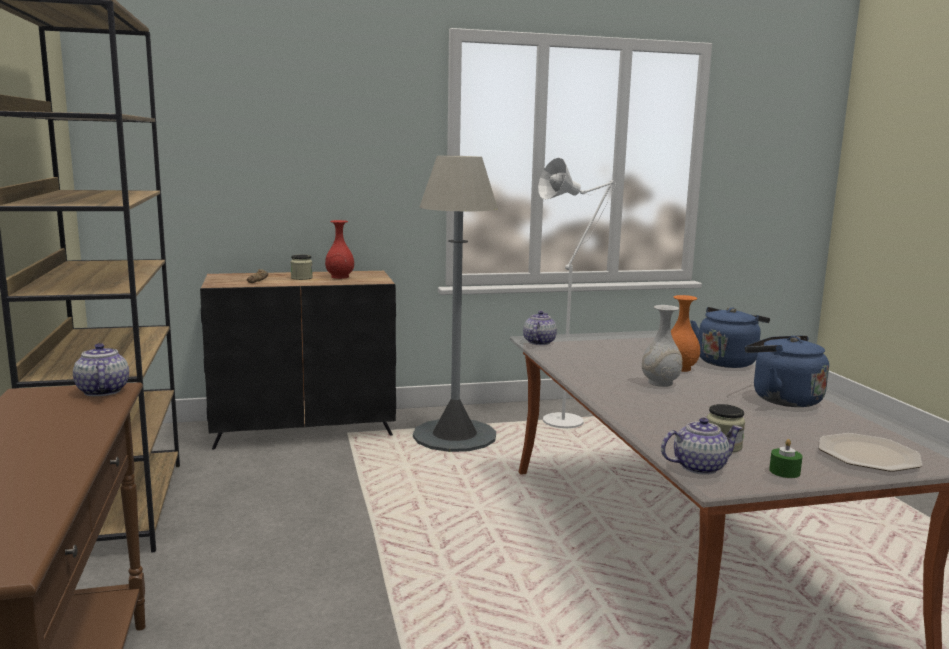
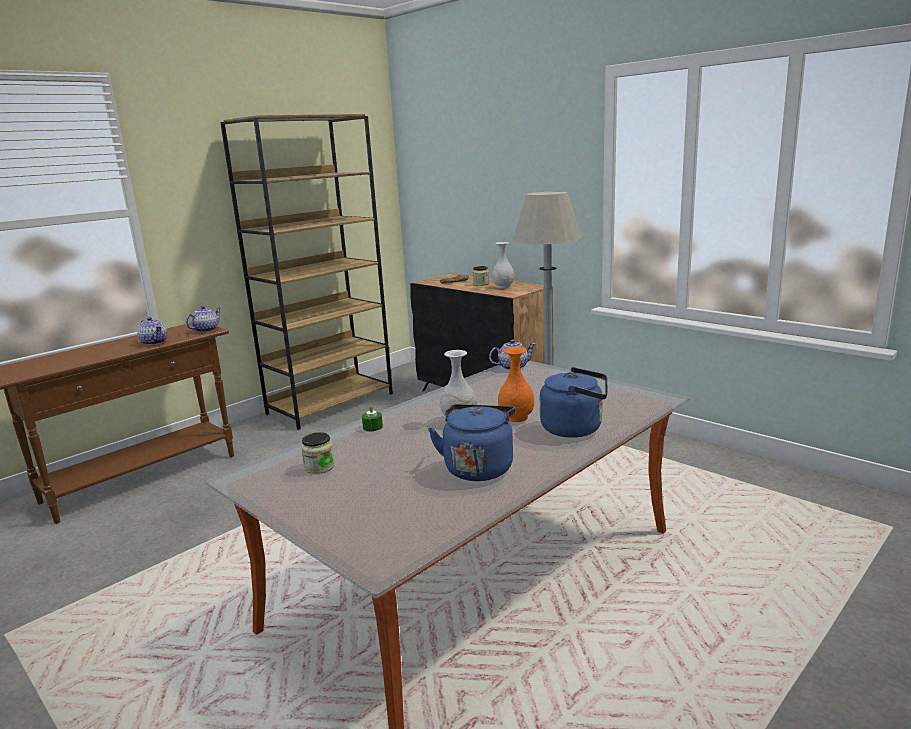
camera: 60 degrees right, 5 degrees up
(339, 277) = (503, 287): red vase -> white vase
(569, 420) = (662, 460): white floor lamp -> none
(698, 467) = (266, 467): teapot -> teapot (154, 342)
(784, 472) = (280, 495): green candle -> green candle (372, 427)
(869, 455) = (353, 521): plate -> none

